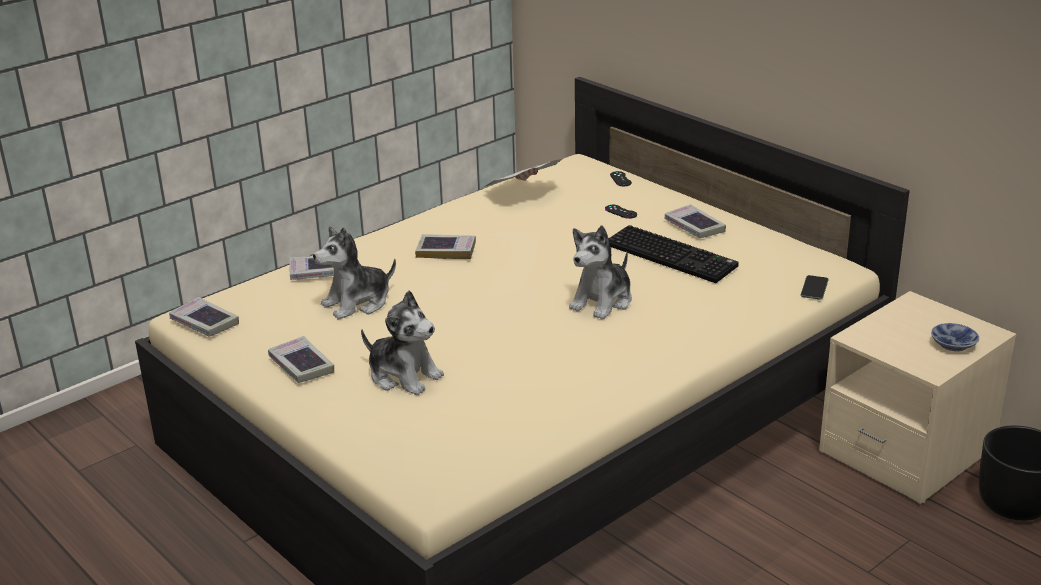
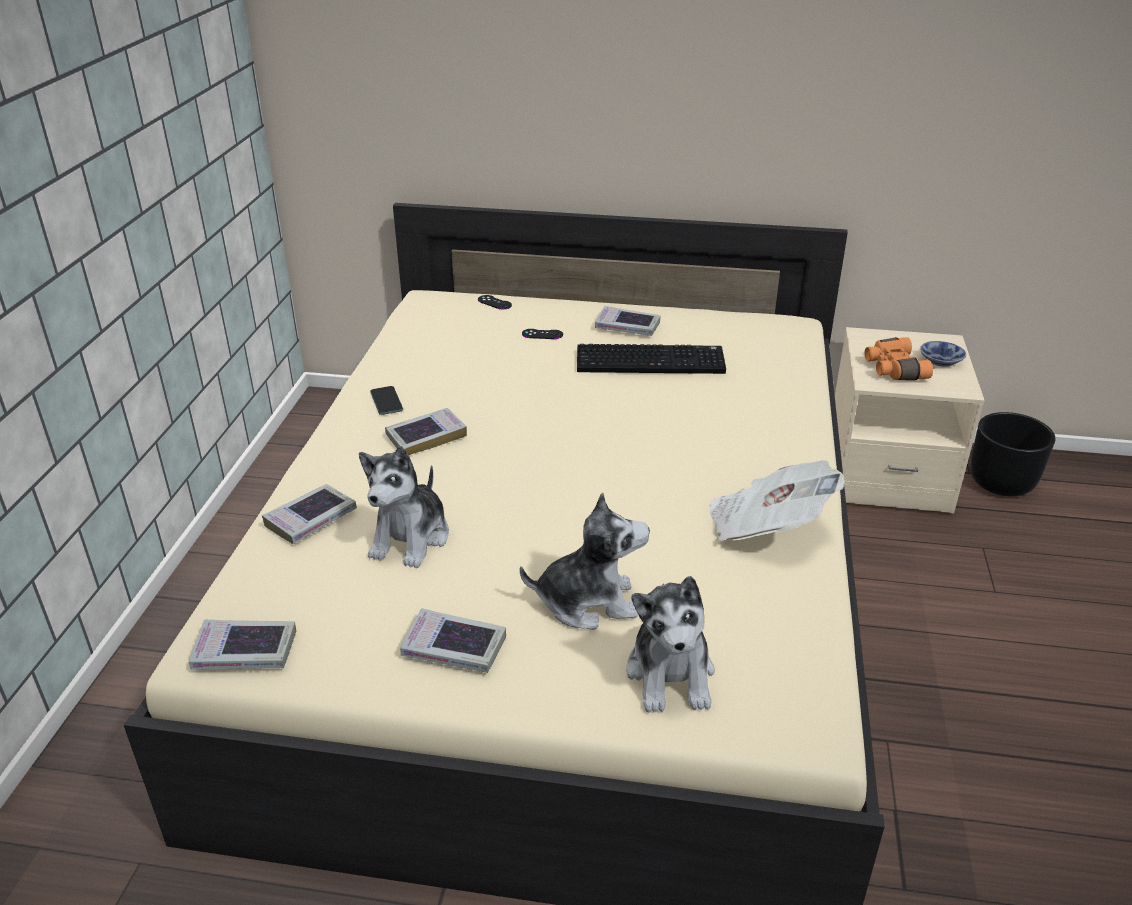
camera: 40 degrees left, 5 degrees up
(522, 193) = (419, 347): newspaper -> newspaper (766, 527)
(602, 301) = (657, 430): plush toy -> plush toy (671, 674)
(814, 288) = (803, 349): phone -> phone (386, 401)
(893, 335) = (892, 369): none -> orange binoculars

